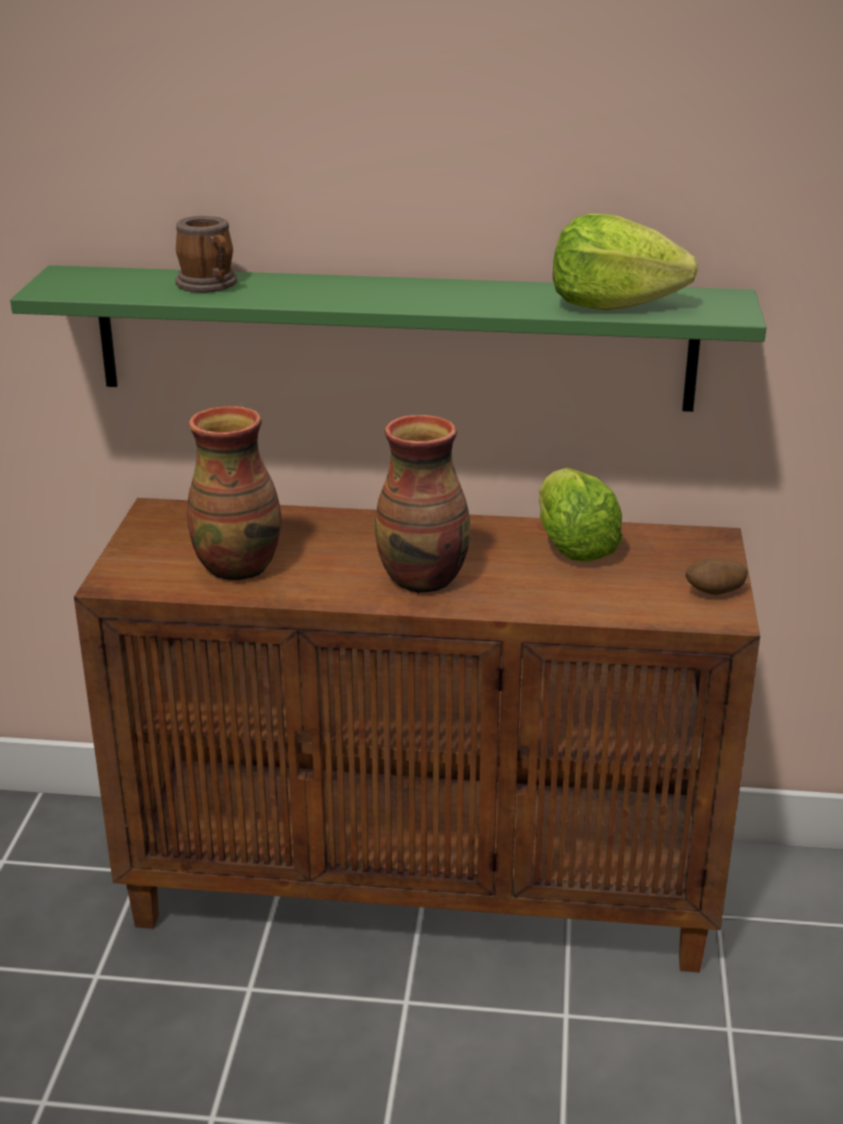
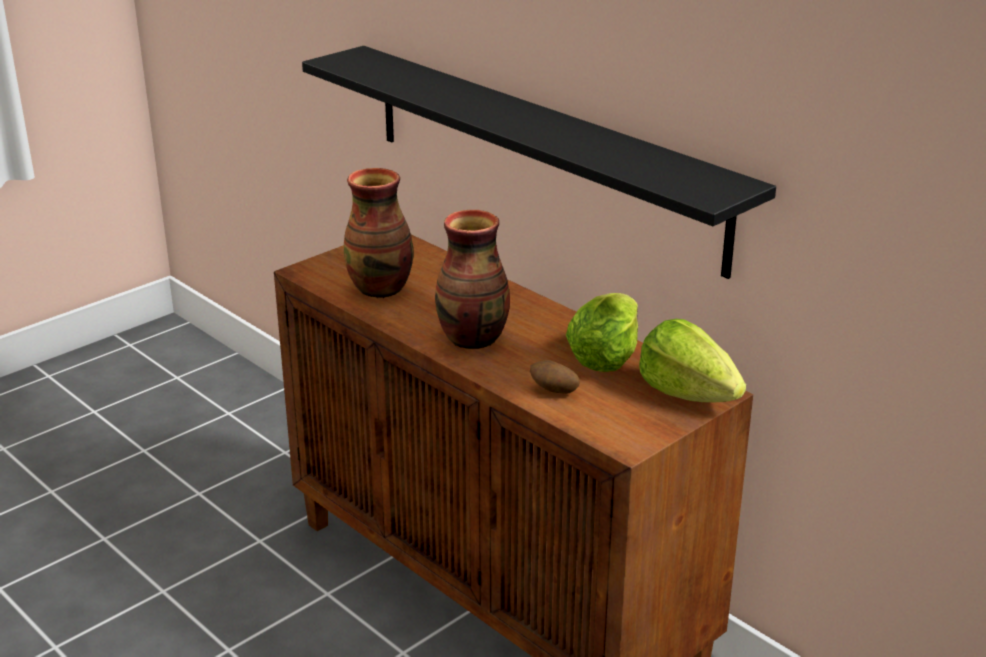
camera: 40 degrees right, 0 degrees up
(210, 285) = (420, 81): mug -> none
(393, 338) = (541, 154): green shelf -> black shelf
(612, 305) = (639, 165): lettuce -> lettuce (687, 393)
(714, 593) = (648, 427): potato -> potato (553, 391)

